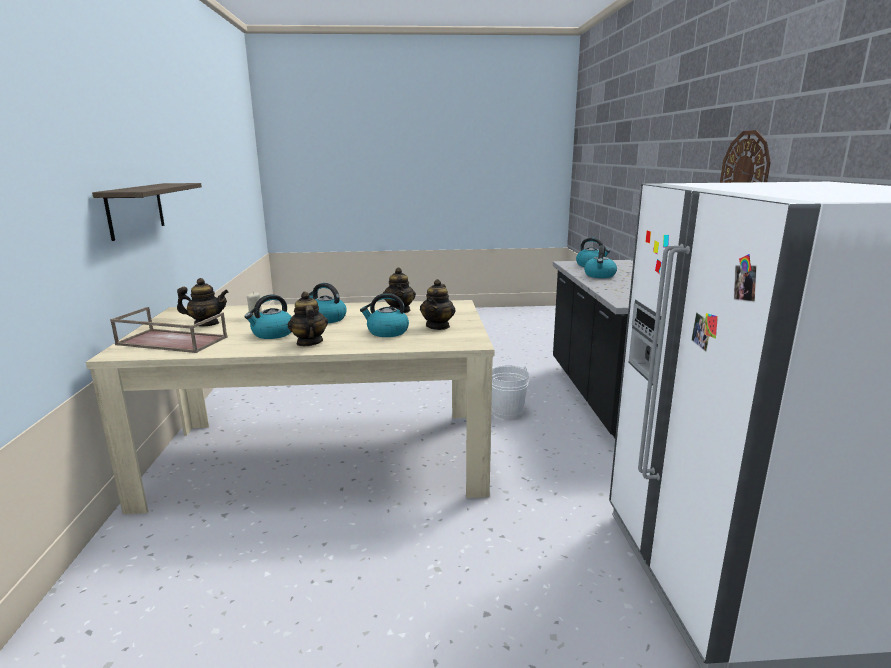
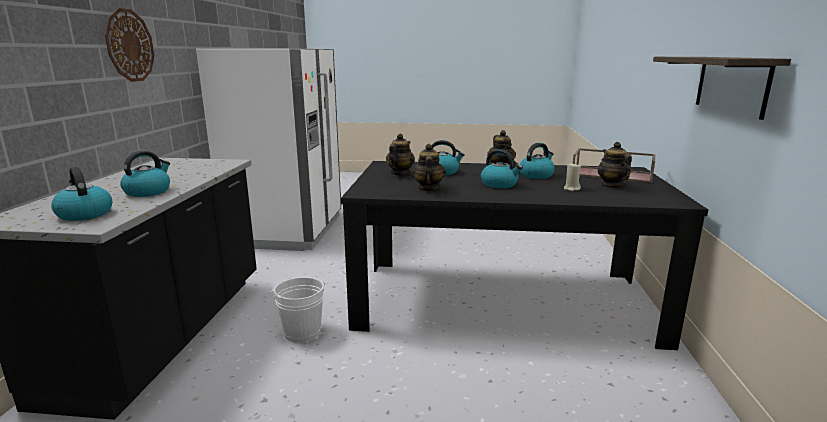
camera: 170 degrees left, 0 degrees up
(206, 324) = (612, 186): teapot -> teapot turned 75 degrees clockwise
(322, 458) = (502, 301): beige dining table -> black dining table

